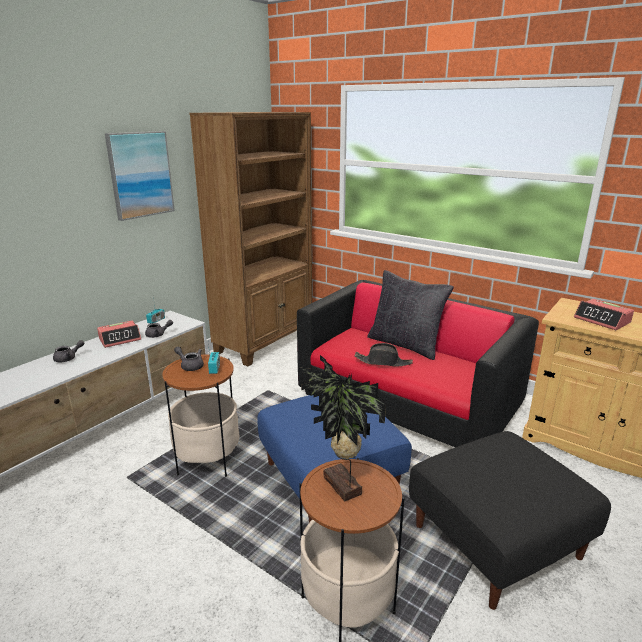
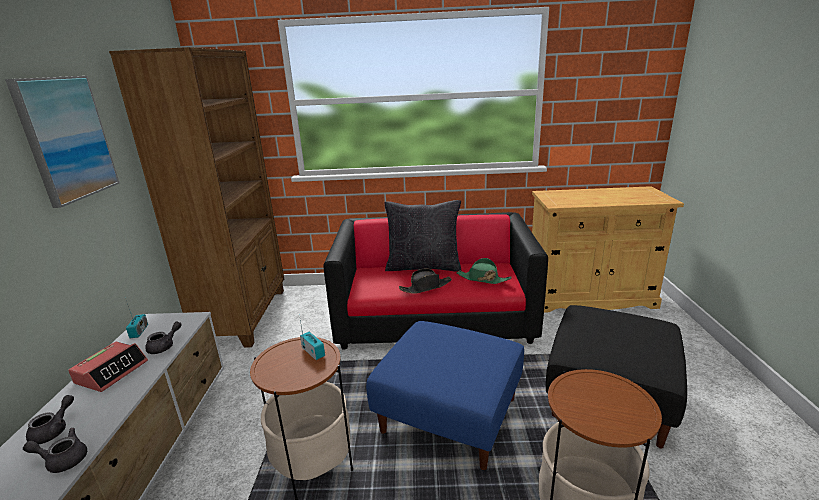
camera: 35 degrees left, 0 degrees up
(190, 366) = (279, 361): grey teapot -> grey teapot (63, 460)
(340, 487) = (592, 404): potted plant -> none
(444, 373) = (482, 279): none -> green hat
(602, 320) = (581, 199): alarm clock -> none

